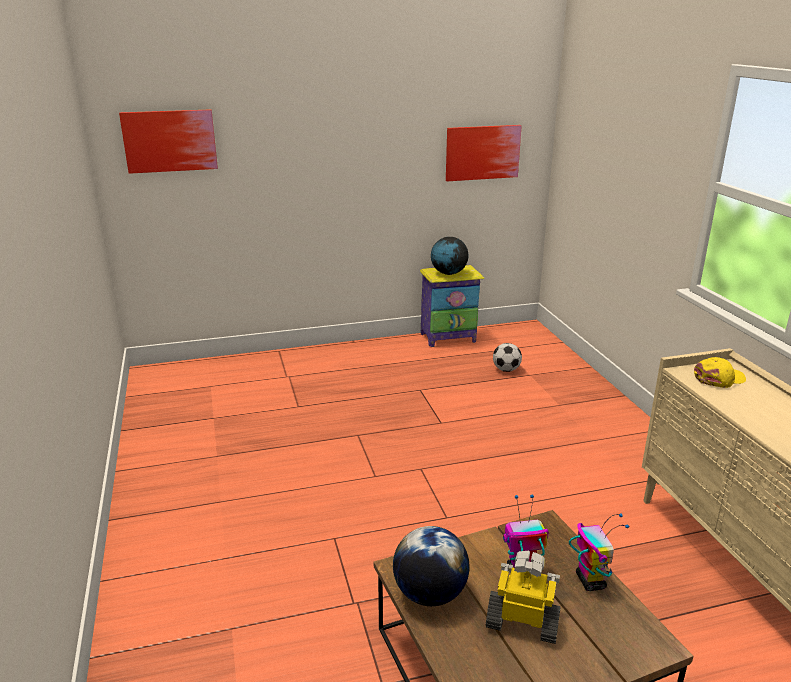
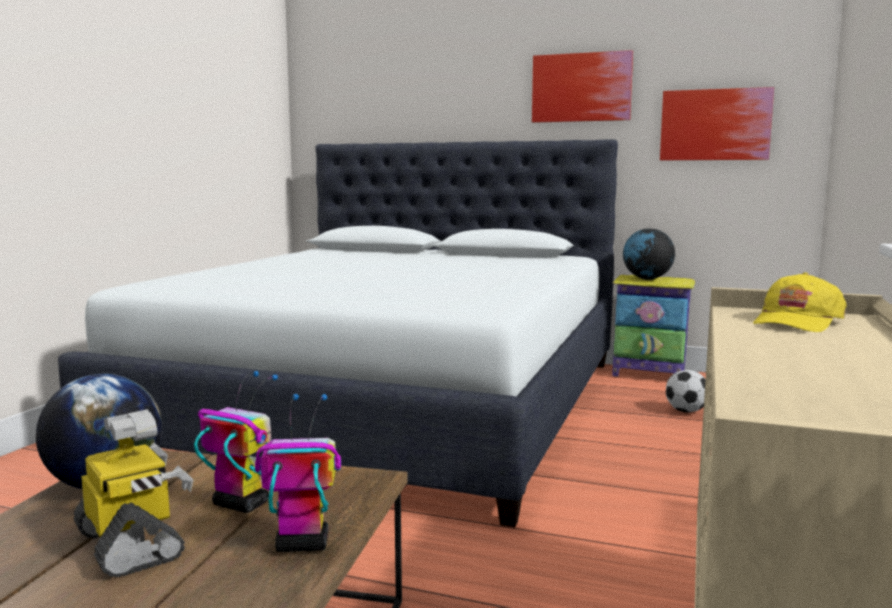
camera: 35 degrees right, 15 degrees down
(170, 141) = (355, 104): picture -> picture (581, 87)
(320, 421) = (389, 402): none -> white bed
(590, 581) = (301, 544): toy robot -> toy robot turned 120 degrees counterclockwise
(719, 379) = (797, 322): yellow cap -> yellow cap turned 120 degrees clockwise

